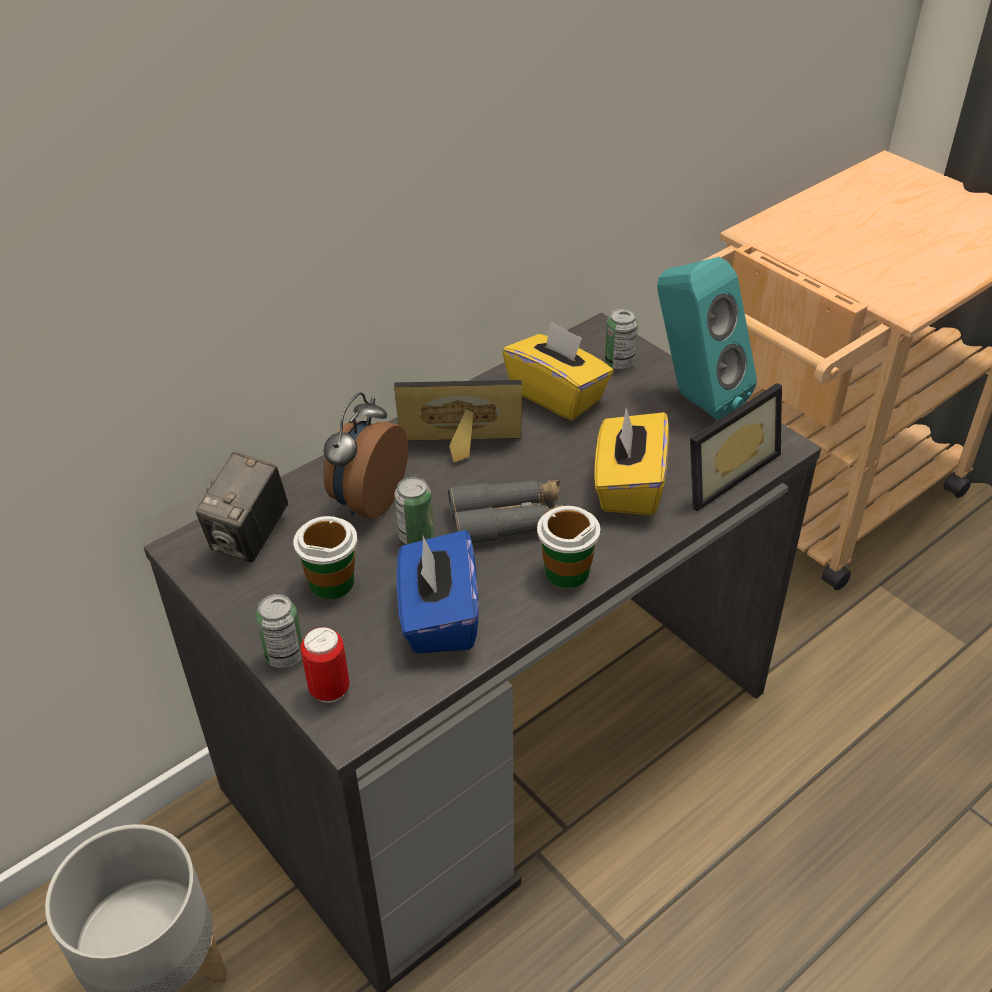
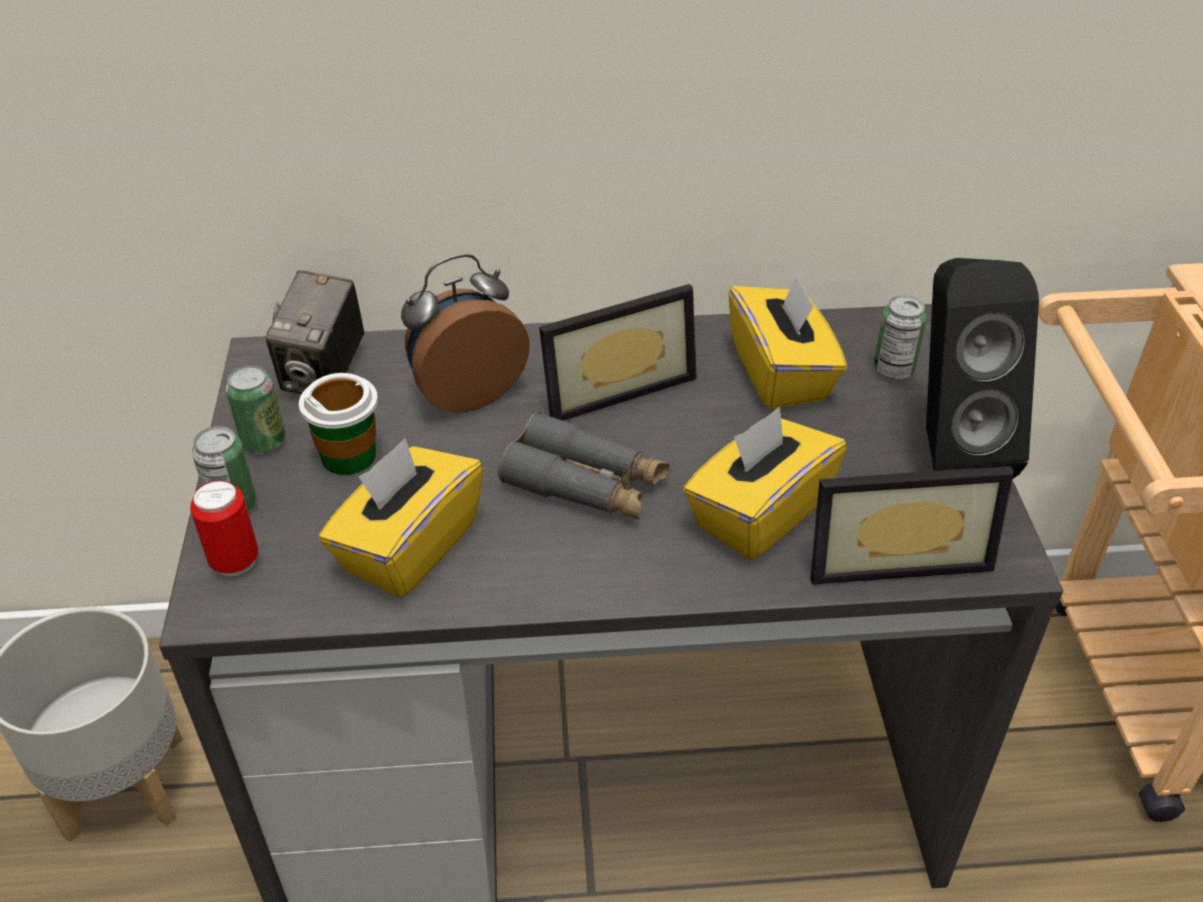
camera: 35 degrees right, 0 degrees up
(250, 537) = (325, 374): camera -> camera turned 45 degrees counterclockwise
(416, 536) = (475, 451): can -> can (263, 441)
(439, 617) = (408, 547): blue tissue box -> yellow tissue box
(460, 450) = (613, 384): picture frame -> picture frame turned 120 degrees clockwise
(566, 571) = (588, 572): cup -> none
(694, 398) = (947, 451): turquoise speaker -> black speaker

